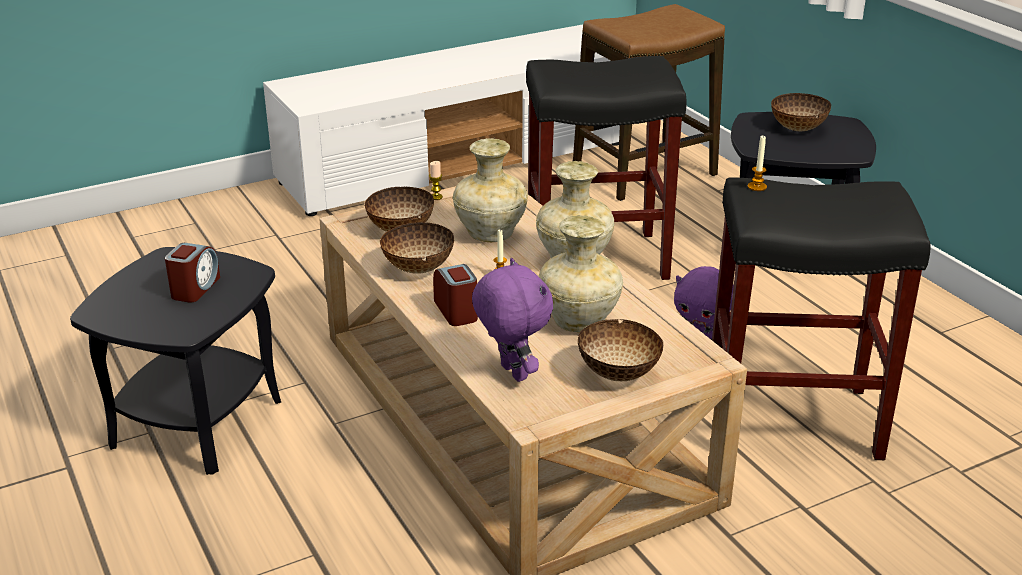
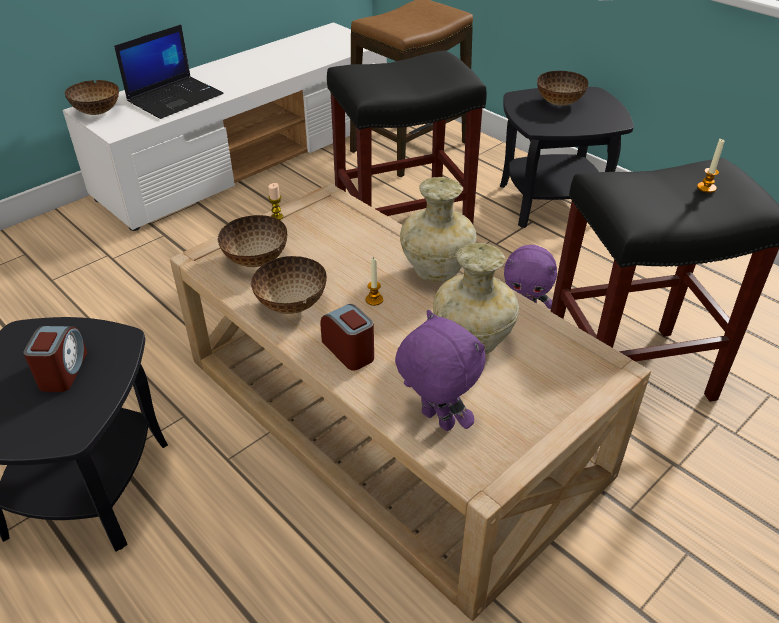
camera: 15 degrees left, 10 degrees up
(379, 82) = (175, 97): none -> laptop
(491, 235) = (345, 252): beige vase -> none
(619, 374) = (540, 401): bowl -> bowl (98, 112)
(757, 187) = (615, 183): candle -> candle (706, 188)

